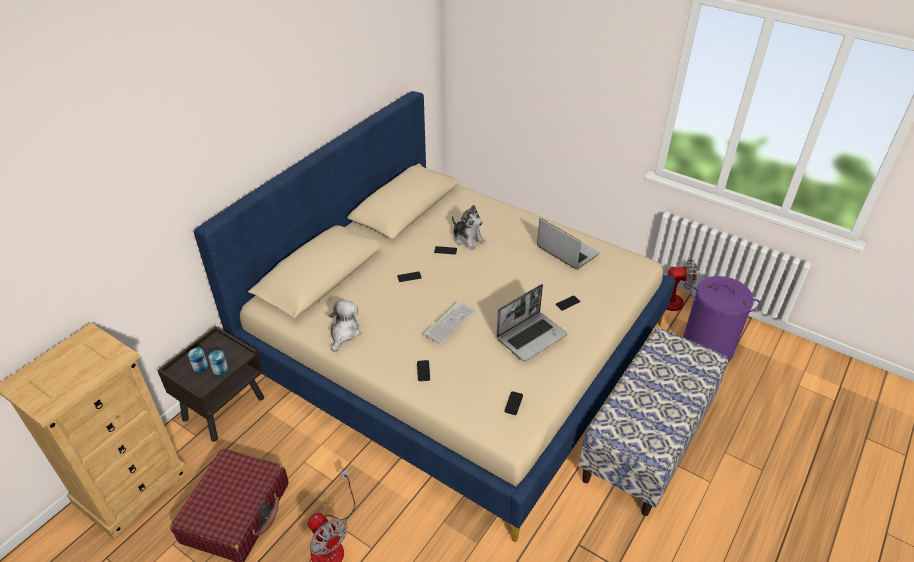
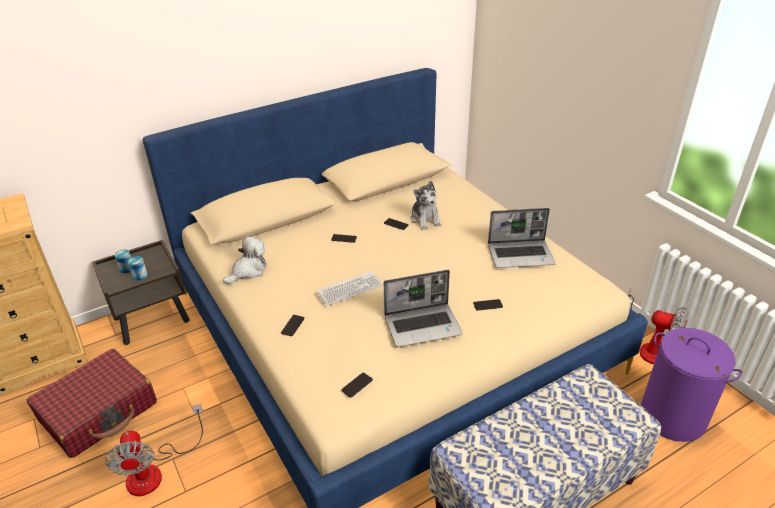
camera: 25 degrees right, 5 degrees down
(566, 251) = (521, 255): laptop -> laptop turned 105 degrees clockwise

